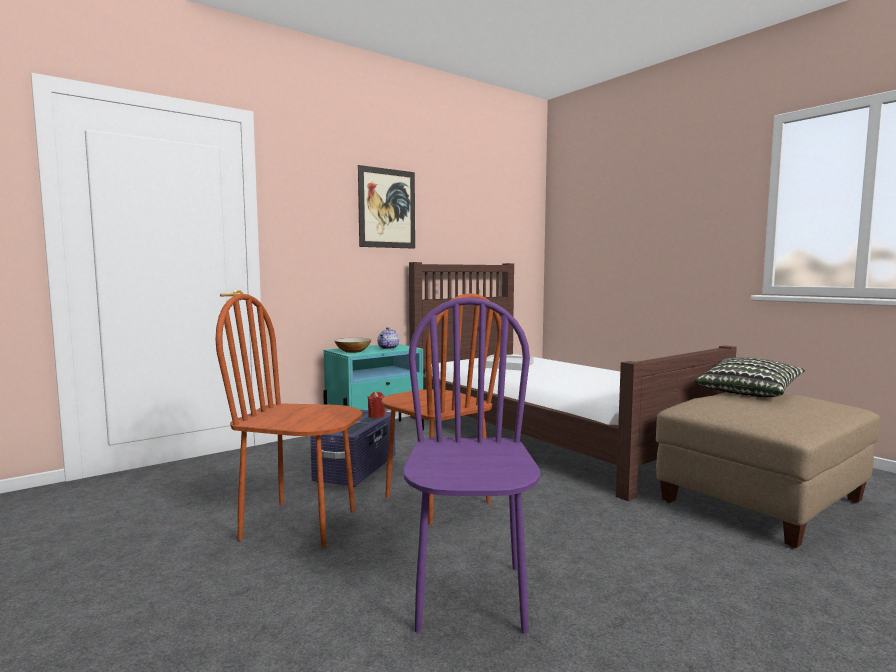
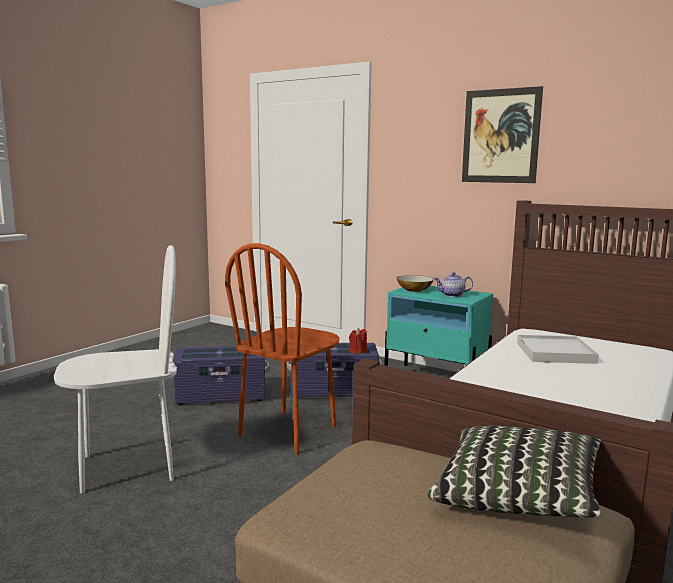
camera: 70 degrees right, 5 degrees up
(300, 524) = (221, 396): brown chair -> purple storage box
(469, 596) = (128, 467): purple chair -> white chair

